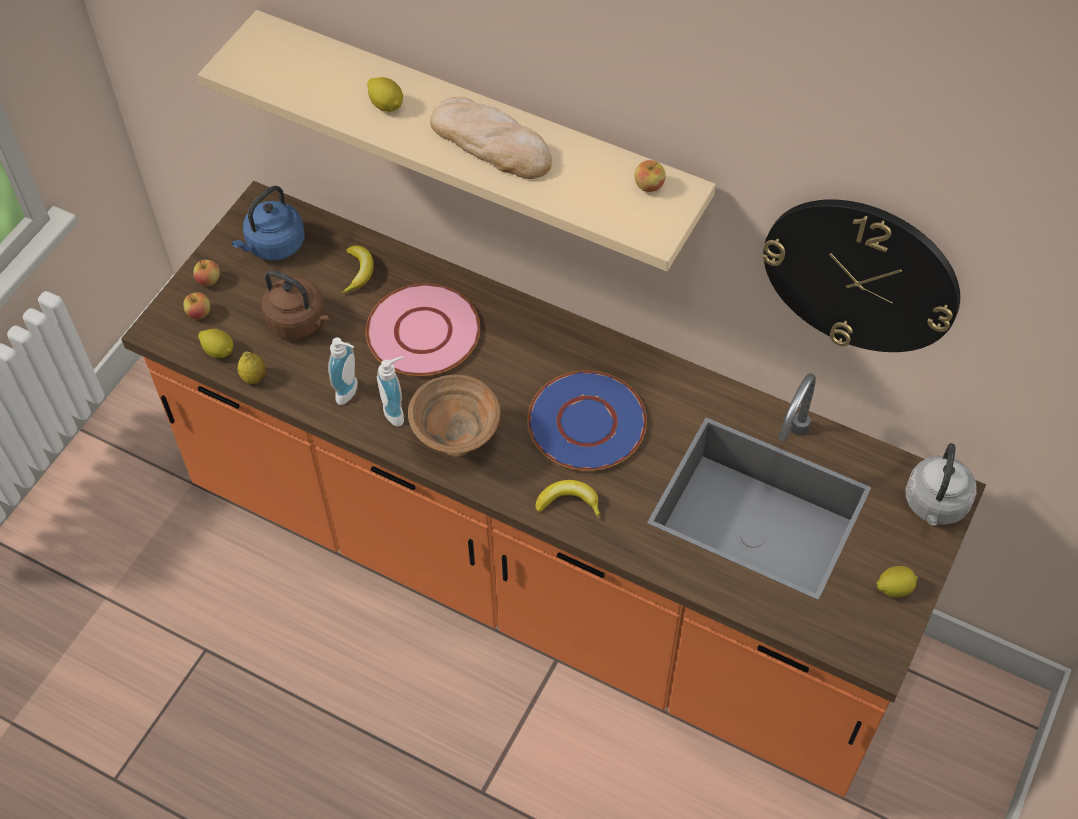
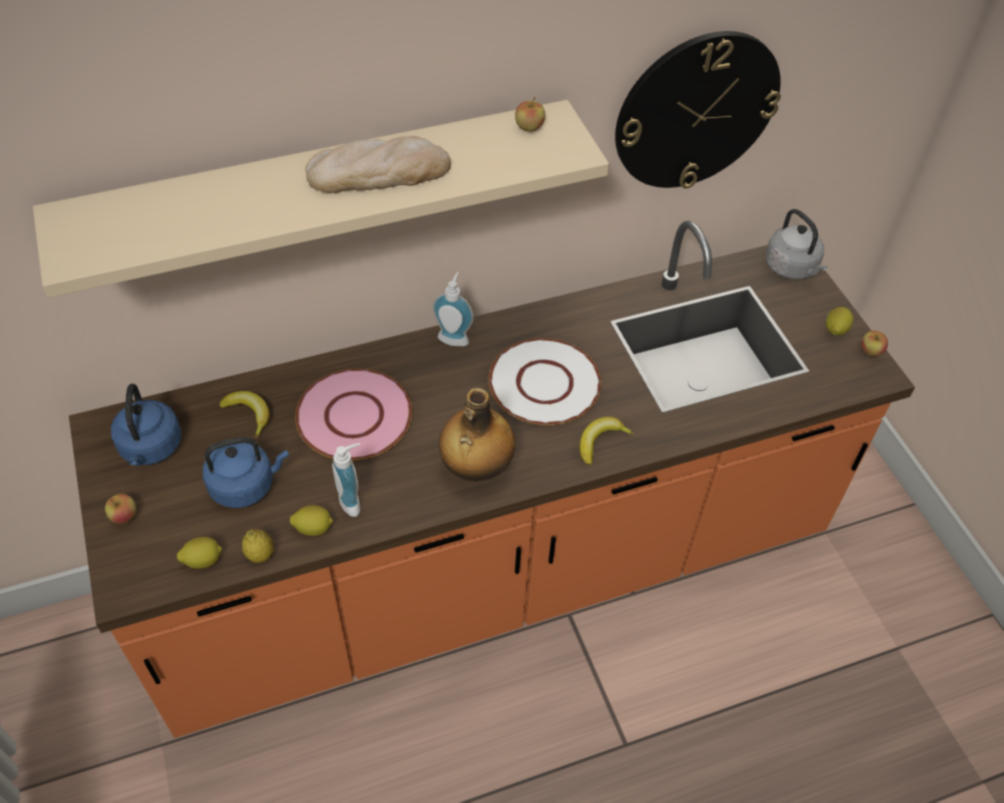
camera: 50 degrees left, 5 degrees down
(199, 313) = (148, 547): apple -> apple (870, 351)
(299, 322) = (246, 485): brown kettle -> blue kettle
(386, 105) = (256, 200): lemon -> lemon (313, 528)
(397, 411) = (406, 484): soap dispenser -> soap dispenser (454, 337)
(456, 442) = (475, 469): brown bowl -> bottle
(587, 423) = (545, 383): blue plate -> white plate

